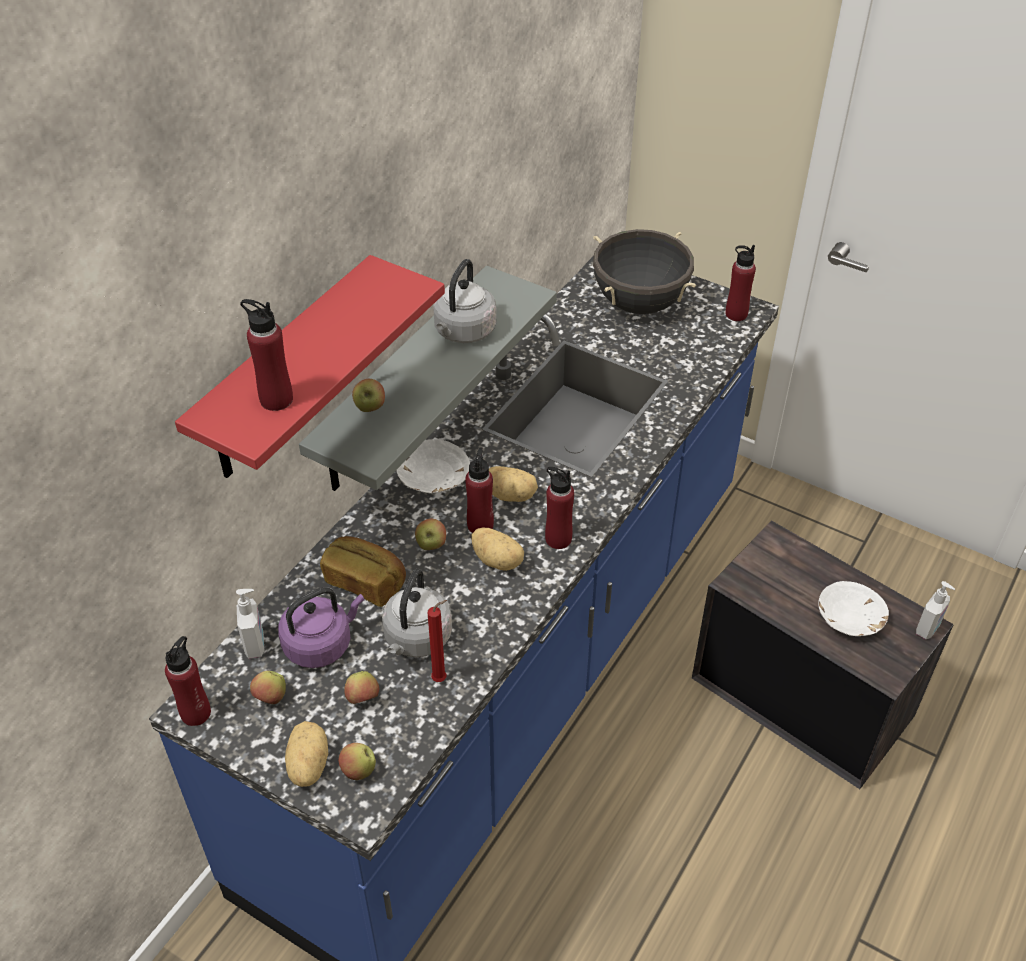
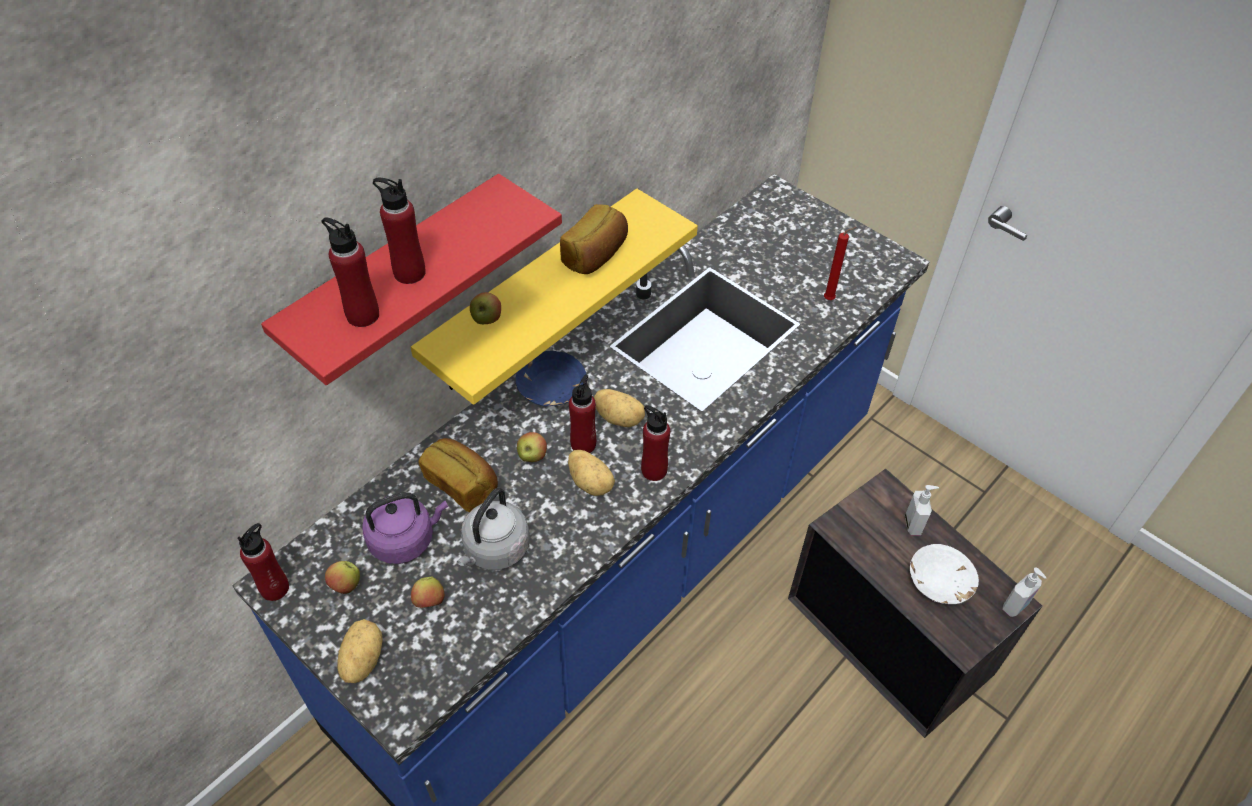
camera: 10 degrees right, 5 degrees up
(255, 644) = (346, 529): soap dispenser -> soap dispenser (914, 524)
(358, 771) = (407, 674): apple -> none
(402, 382) = (533, 293): grey shelf -> yellow shelf
(433, 478) = (551, 389): white bowl -> blue bowl
(441, 679) = (507, 595): red candle -> red candle (830, 299)
(463, 332) = (596, 255): grey kettle -> bread
(639, 303) = (792, 239): black cooking pot -> none
(736, 314) = (884, 264): red bottle -> red bottle (409, 272)

